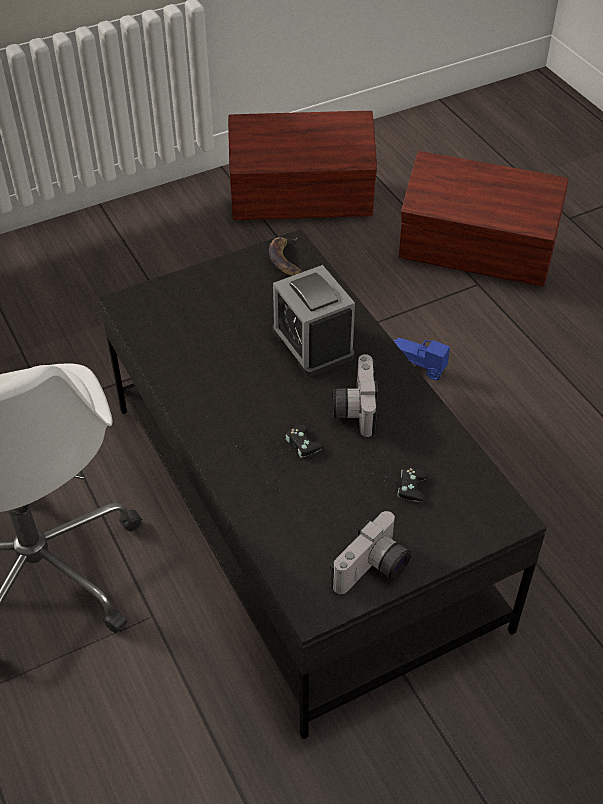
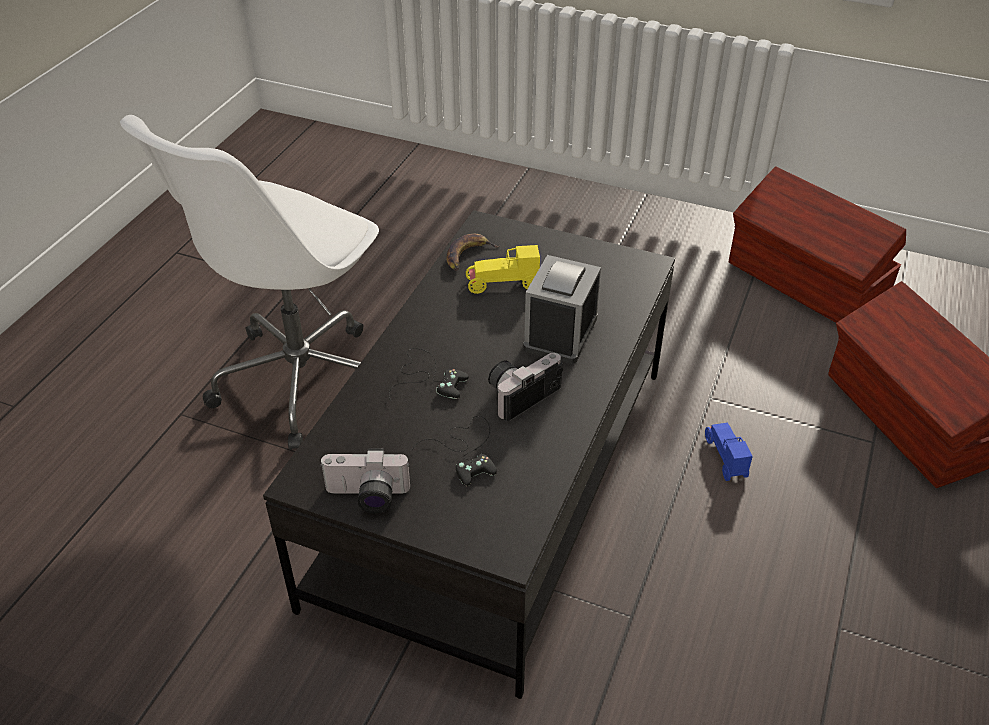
camera: 50 degrees right, 5 degrees down
(217, 340) = (502, 285): none -> yellow toy car
(287, 260) = (630, 270): banana -> banana (467, 255)

